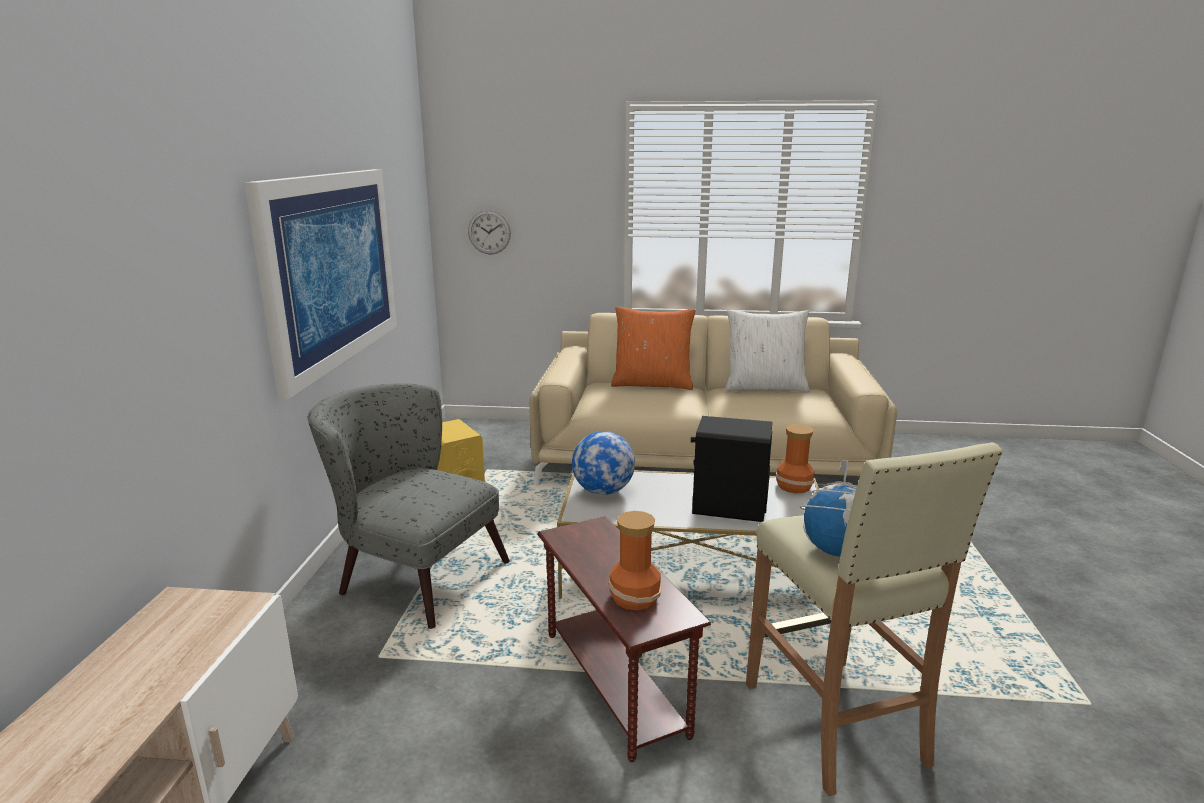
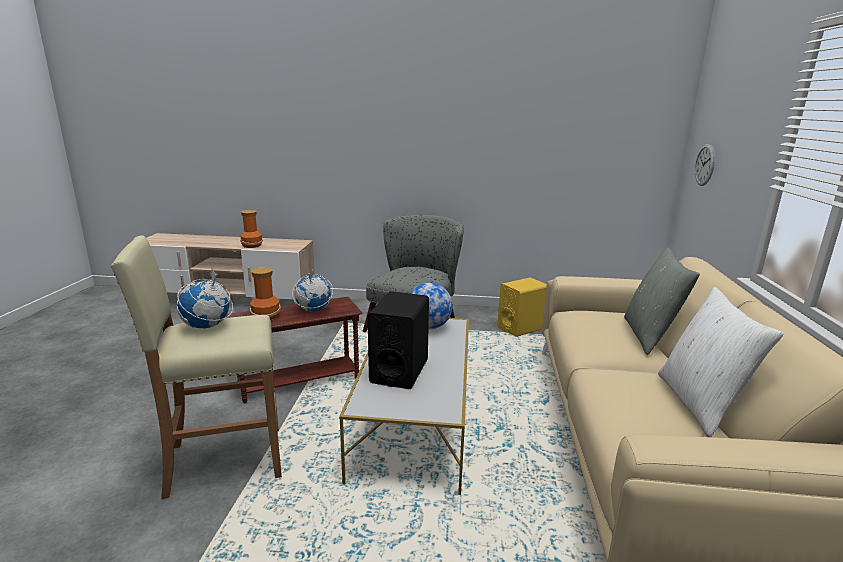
camera: 90 degrees right, 0 degrees up
(331, 269) = (486, 153): picture -> none
(604, 555) = (313, 310): none -> globe
(652, 384) = (650, 336): orange pillow -> grey pillow
(793, 486) = (440, 408): vase -> vase (251, 245)

